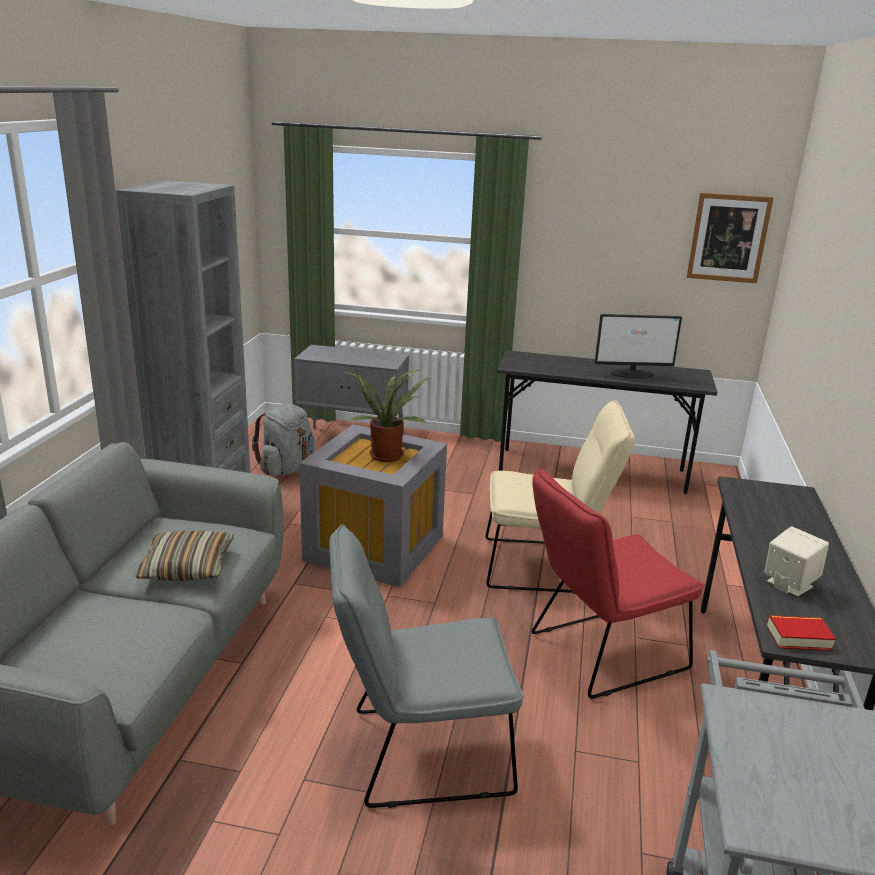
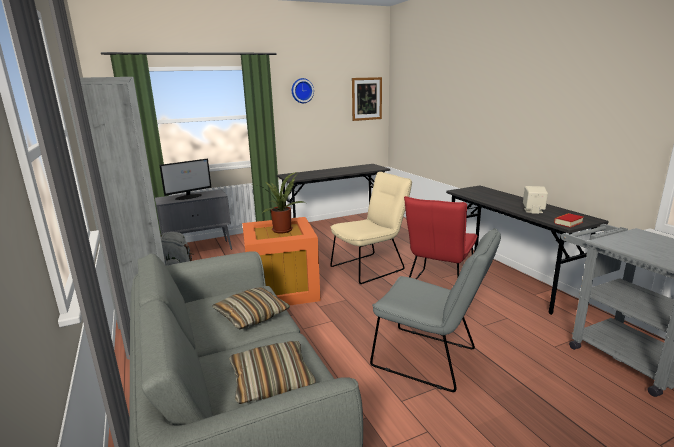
camera: 35 degrees left, 5 degrees down
(89, 654) = (271, 380): none -> pillow
(377, 547) = (283, 289): grey storage box -> orange storage box
(418, 752) = (431, 360): grey chair -> grey chair turned 105 degrees counterclockwise
(587, 207) = (302, 90): none -> wall clock
(632, 373) = (347, 170): monitor -> monitor (189, 197)

